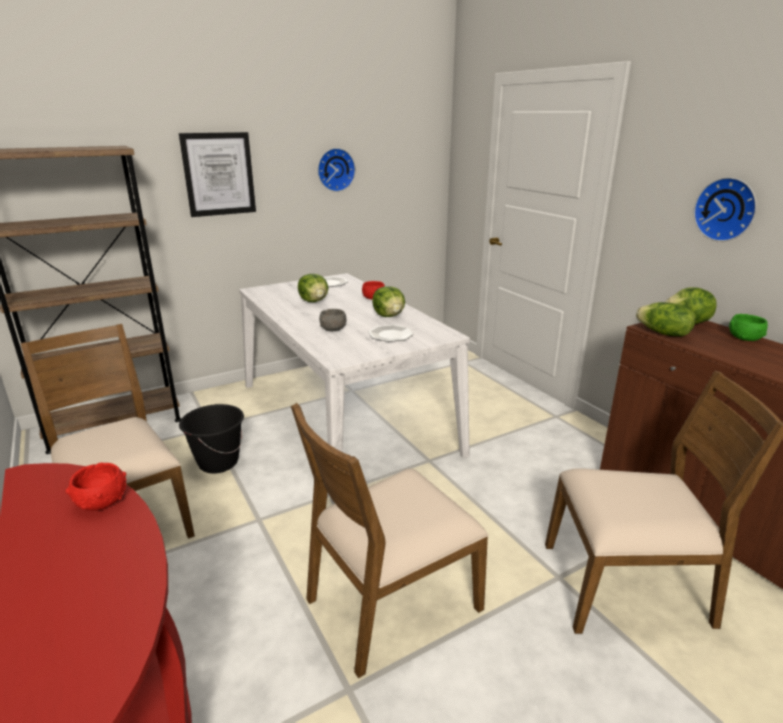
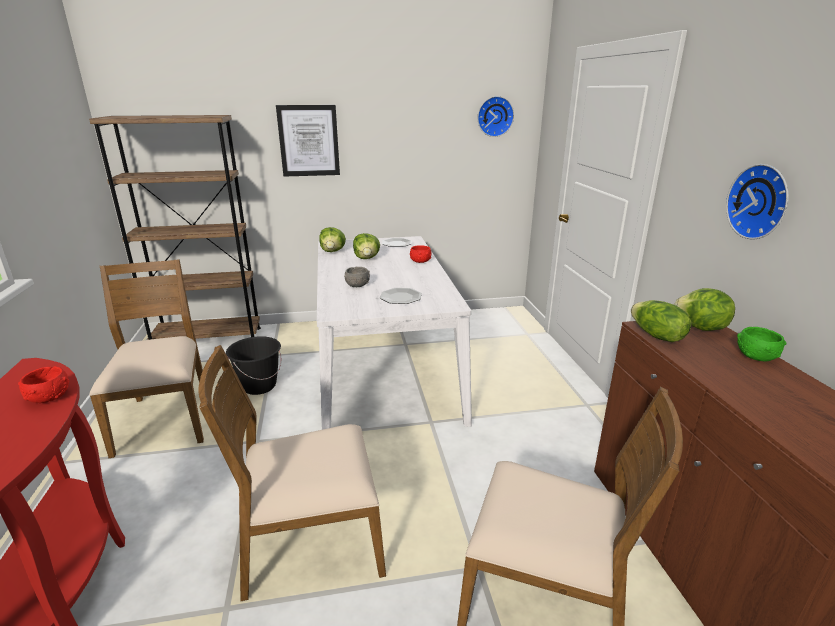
camera: 20 degrees right, 0 degrees up
(335, 169) = (417, 140): wall clock -> wall clock (494, 116)
(389, 316) = (417, 279): lettuce -> lettuce (333, 251)

